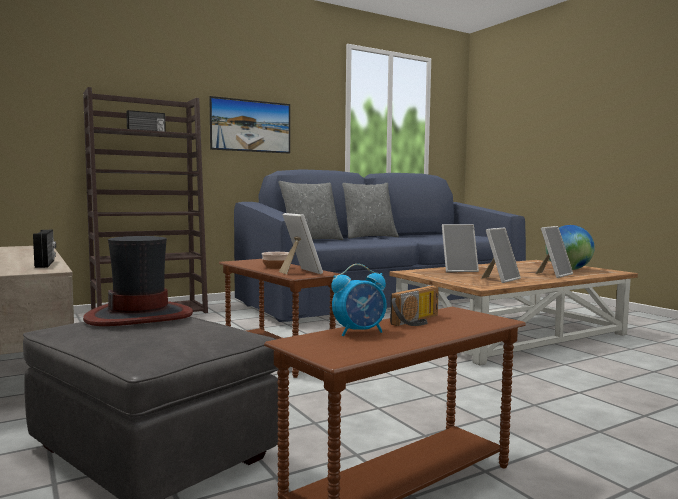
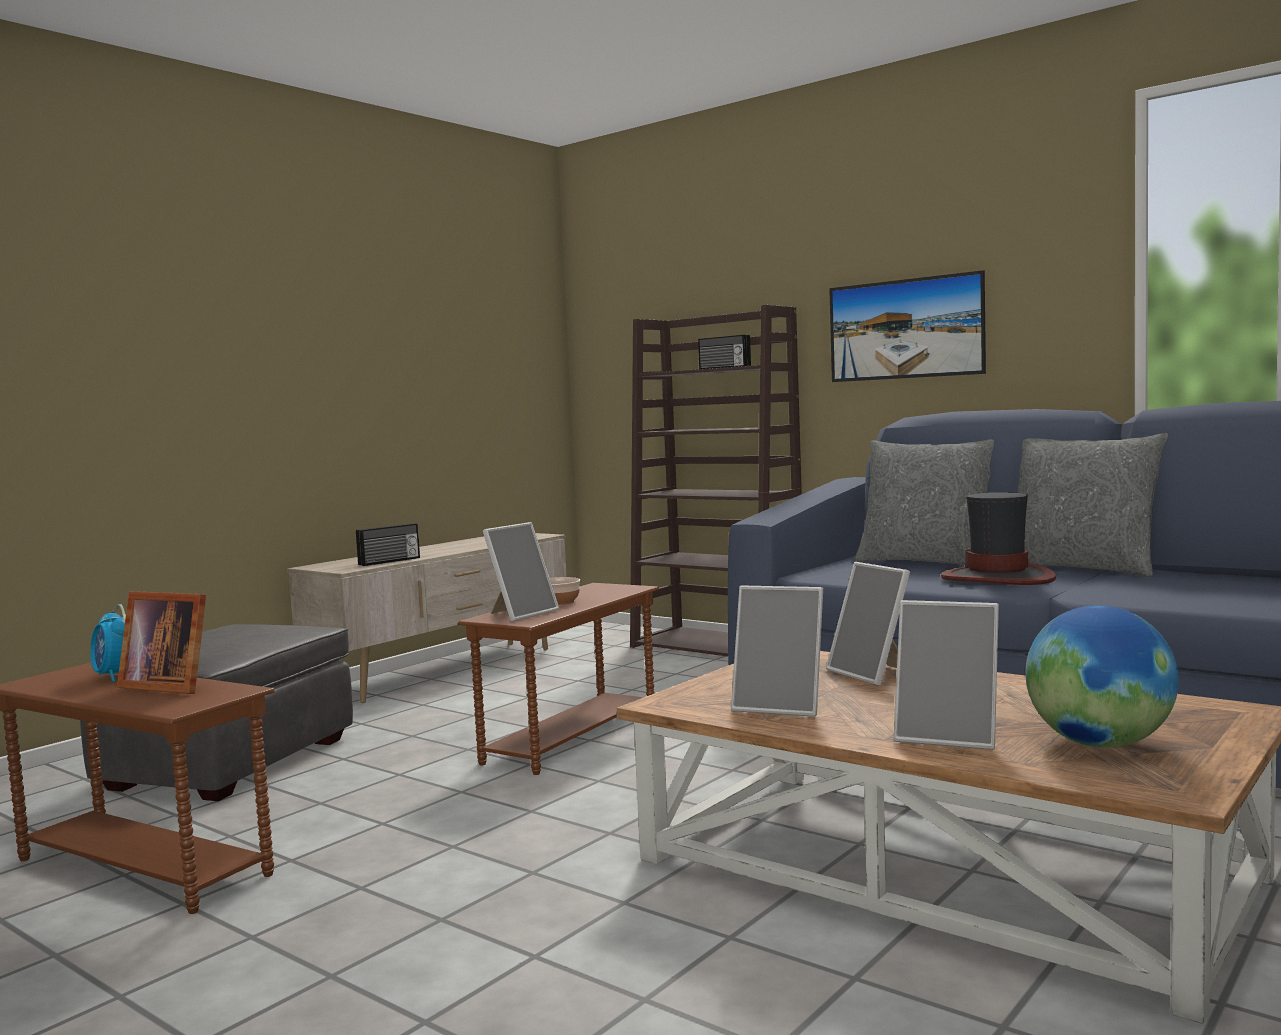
camera: 70 degrees right, 0 degrees up
(140, 316) = (267, 628): hat -> hat (998, 578)
(419, 321) = (169, 686): radio -> picture frame

